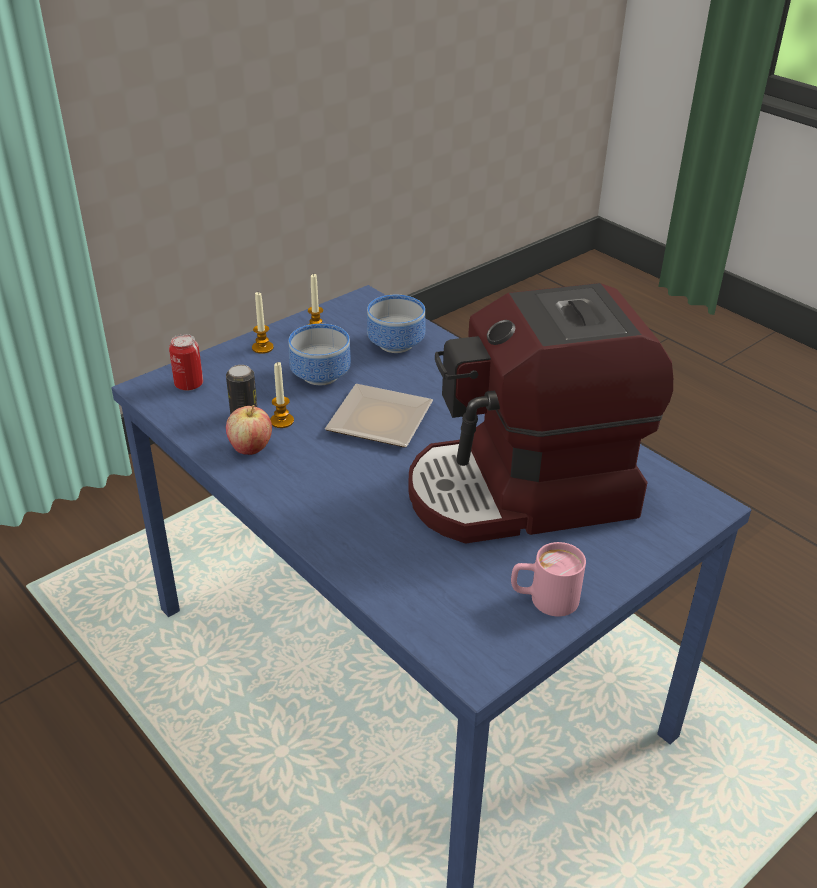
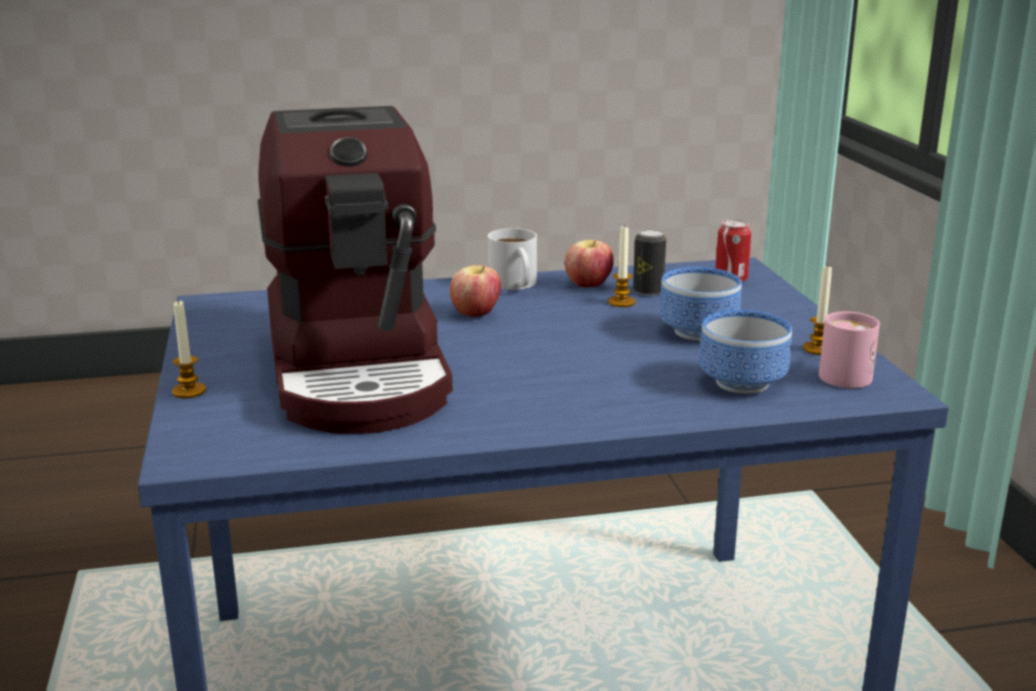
camera: 120 degrees right, 15 degrees down
(262, 348) = (787, 317): candle -> candle (189, 391)
(276, 487) = (515, 285): none -> white mug
(366, 483) = (475, 314): none -> apple
(381, 422) = (568, 339): plate -> none
(524, 493) = (360, 371): coffee machine -> coffee machine turned 150 degrees clockwise
(543, 599) = (224, 340): pink mug -> pink mug (848, 373)

